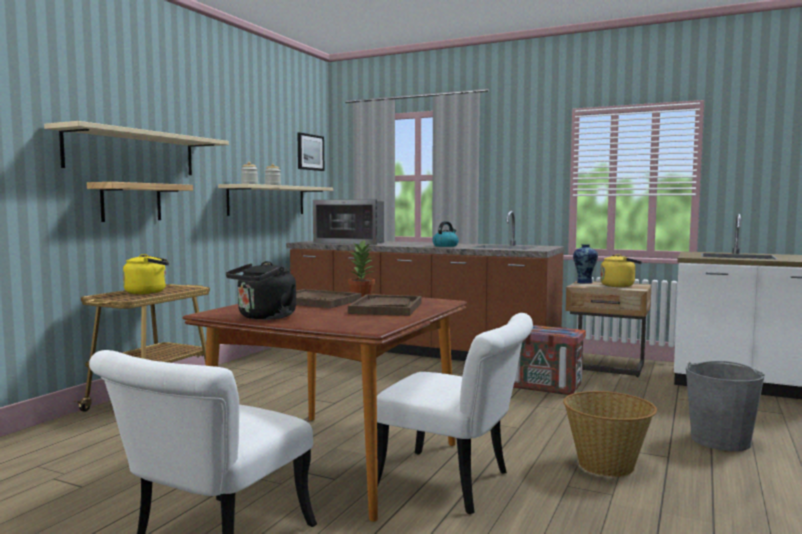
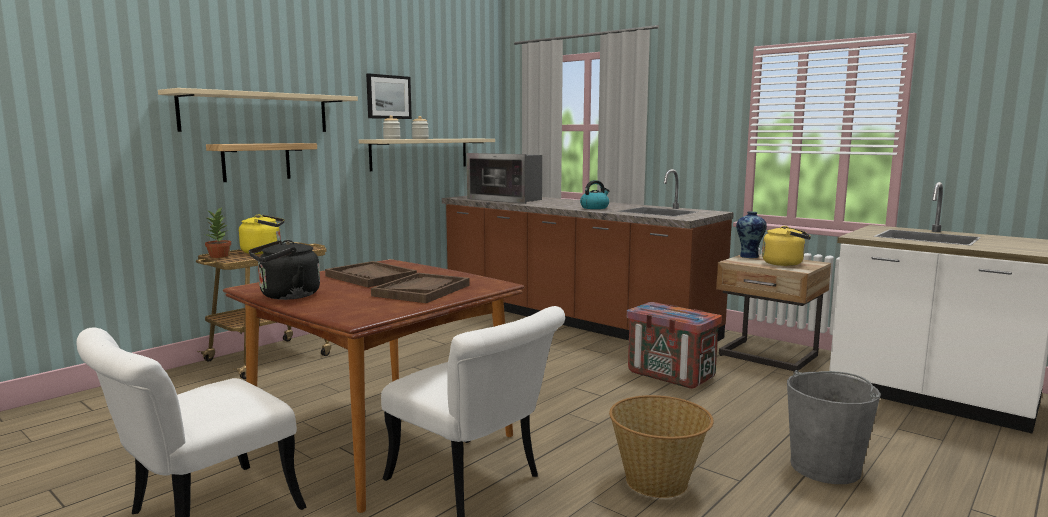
camera: 15 degrees right, 5 degrees up
(310, 152) = (475, 100): picture -> picture (388, 97)
(362, 296) = (427, 271): potted plant -> potted plant (219, 256)

